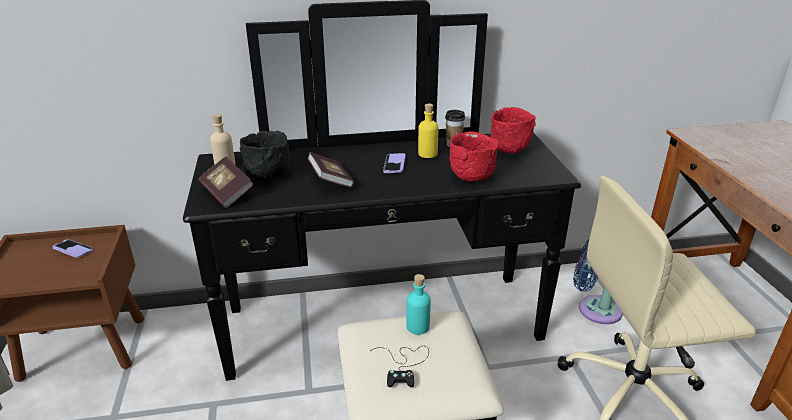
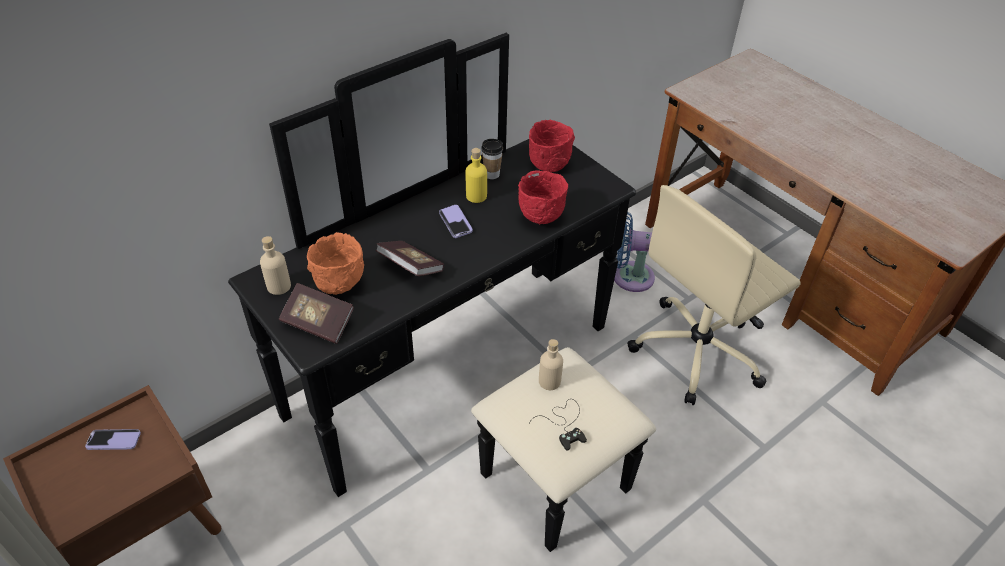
camera: 30 degrees left, 15 degrees up
(268, 176) = (341, 284): black bowl -> orange bowl
(418, 326) = (549, 381): turquoise bottle -> beige bottle

